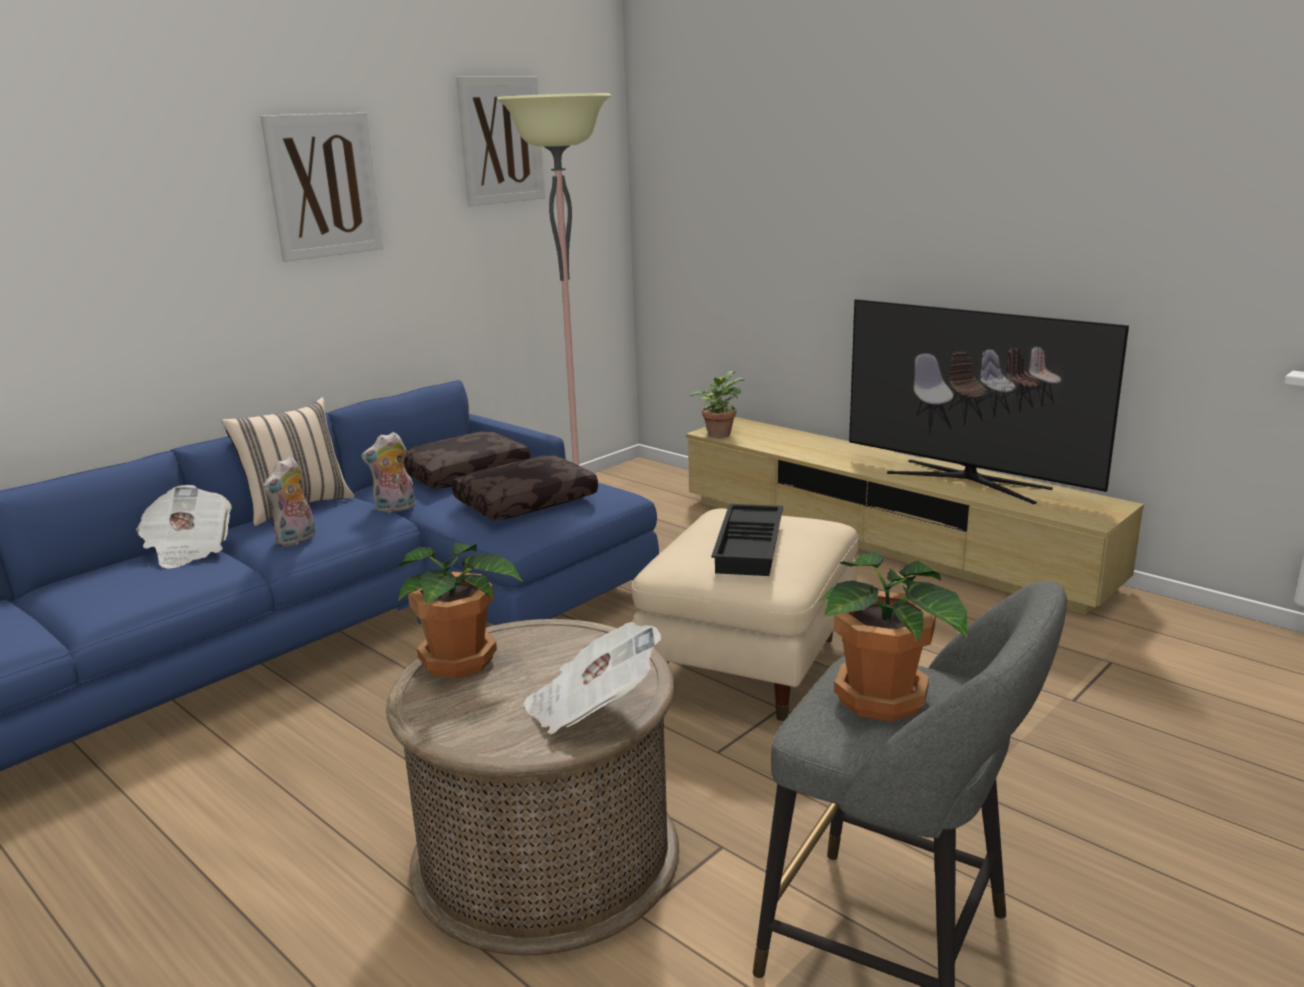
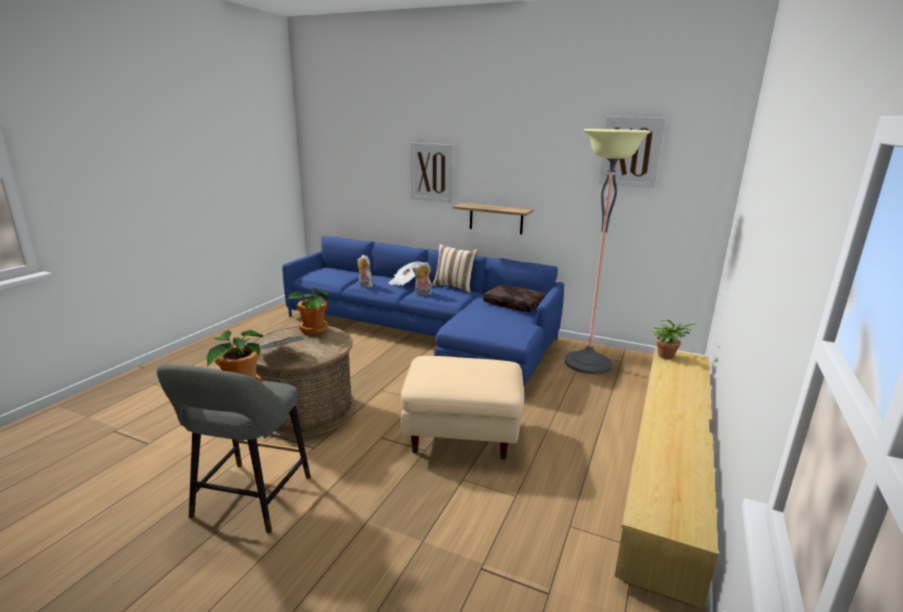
camera: 70 degrees right, 0 degrees up
(295, 324) = (496, 218): none -> shelf
(323, 186) = (521, 163): picture -> picture (432, 172)
(395, 509) = (466, 302): plush toy -> plush toy (364, 285)
(526, 501) = (489, 321): brown pillow -> none
(751, 547) = (453, 372): black tray -> none
(967, 480) = (677, 453): television -> none

